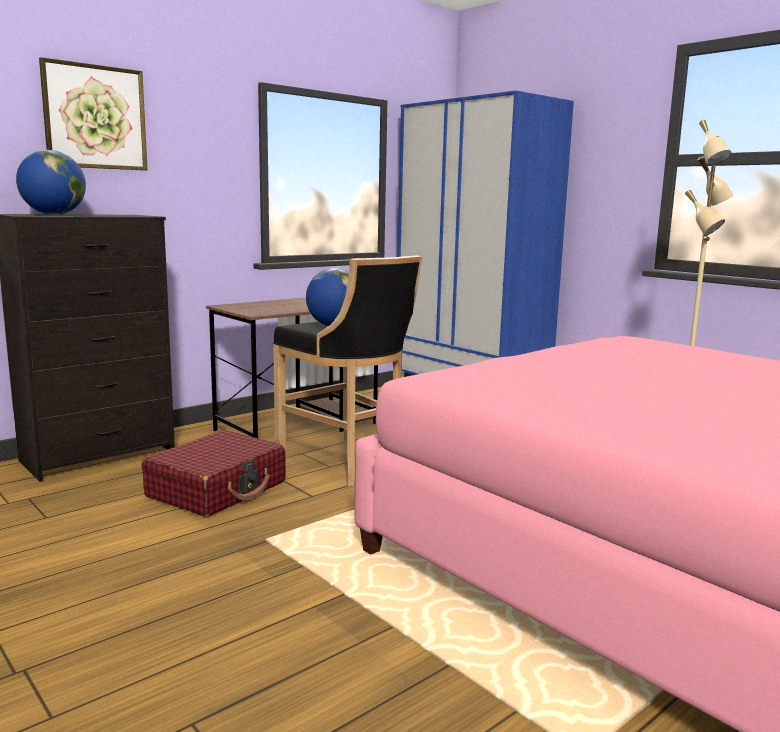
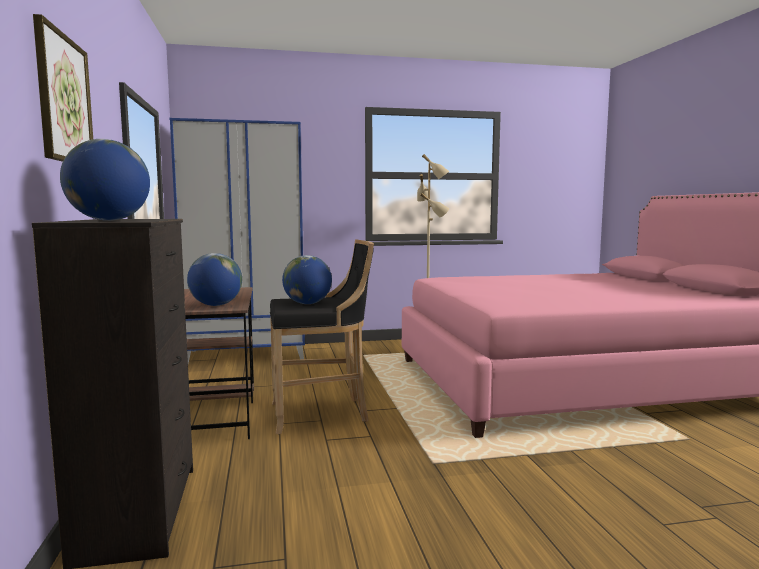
camera: 60 degrees left, 5 degrees down
(217, 489) = (316, 466): red suitcase -> none
(260, 309) = (216, 305): none -> globe

